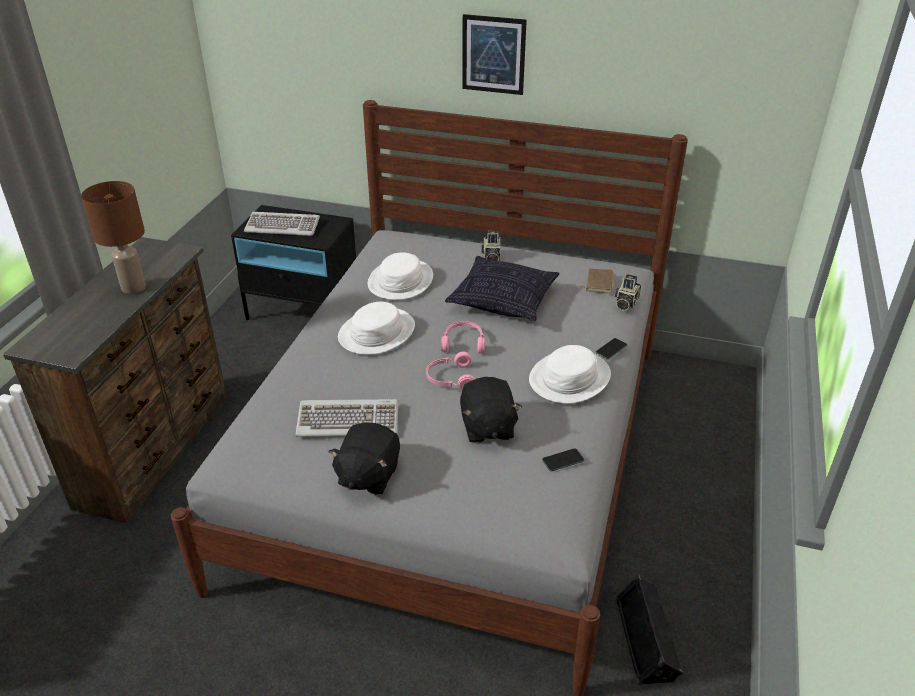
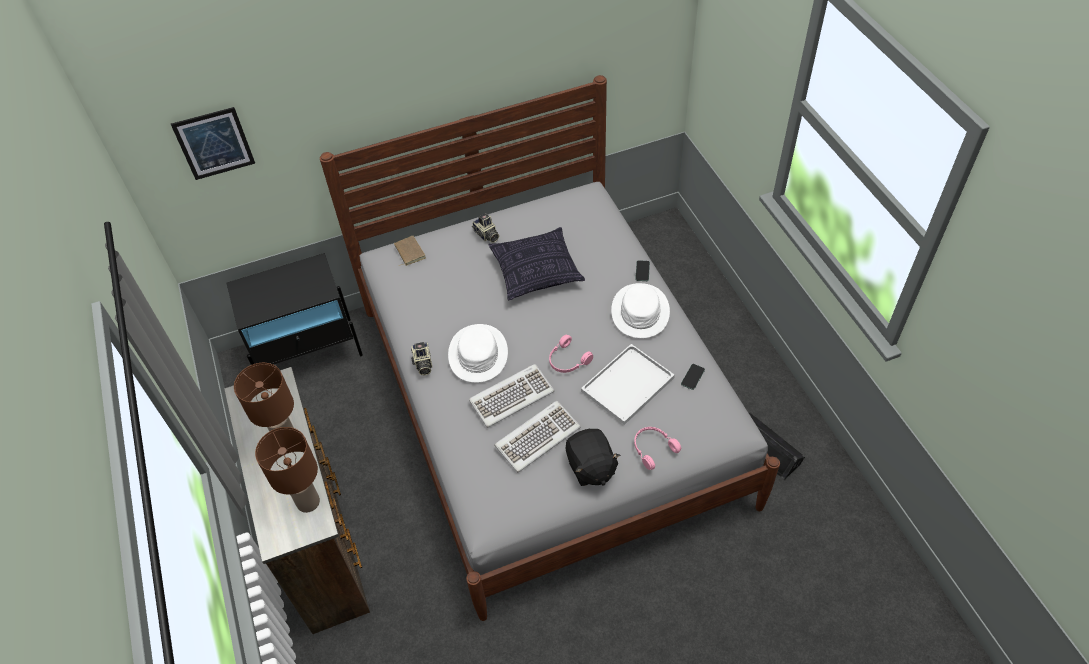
camera: 35 degrees left, 15 degrees up
(86, 335) = (307, 502): none -> brown table lamp
(283, 226) = (274, 295): keyboard -> keyboard (511, 396)
(401, 281) = (444, 297): white hat -> none
(463, 342) = (546, 325): pink headphones -> pink headphones (653, 448)
(487, 427) = (628, 383): black plush toy -> white tray
(493, 55) = (429, 73): picture -> picture (214, 143)
(598, 282) = (583, 217): brown book -> brown book (409, 252)
(625, 303) = (616, 225): camera -> camera (422, 364)

